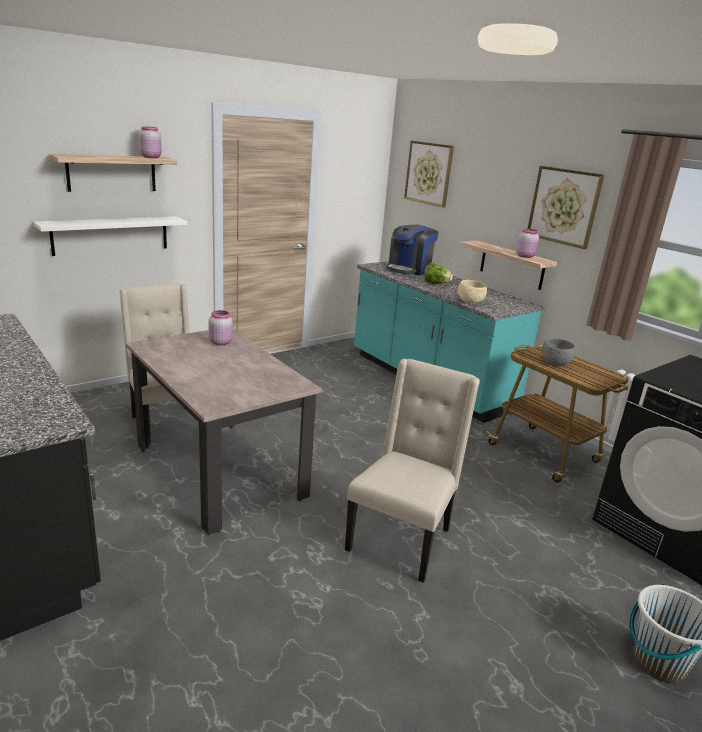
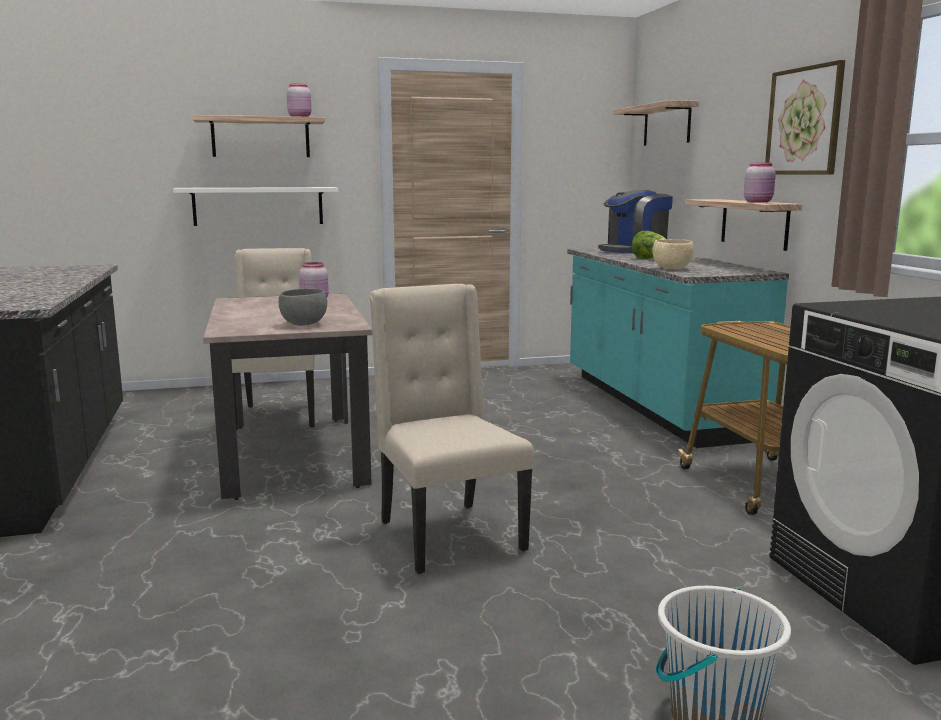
camera: 25 degrees right, 10 degrees down
(401, 539) = (447, 535): beige chair -> beige chair turned 75 degrees counterclockwise
(428, 173) = (667, 125): picture -> shelf
(554, 363) = (759, 334): grey bowl -> grey bowl (303, 324)

